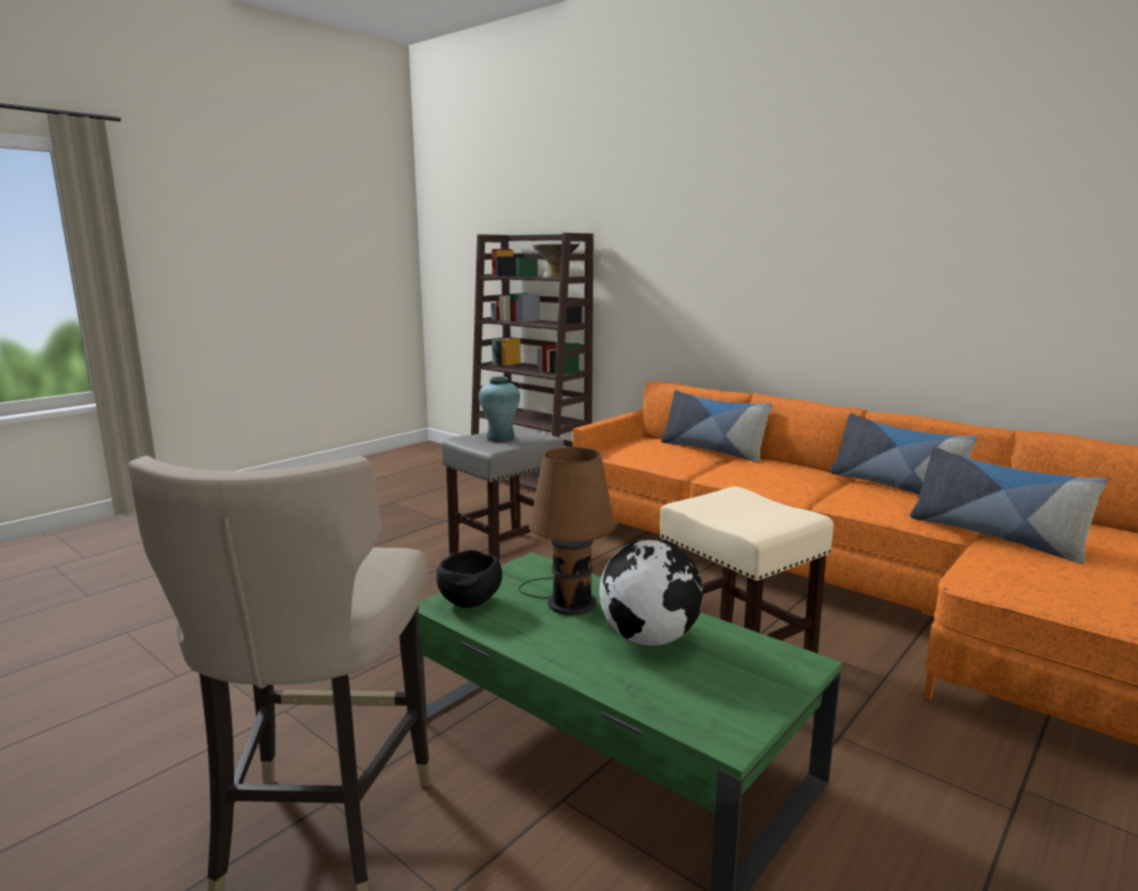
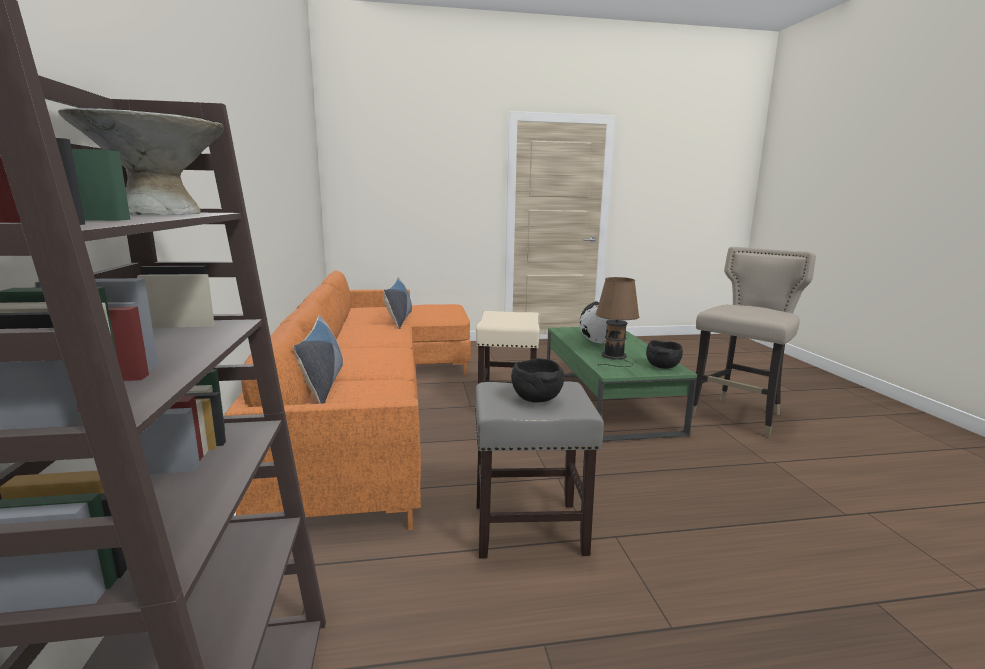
camera: 140 degrees left, 0 degrees up
(500, 437) = (535, 399): turquoise vase -> black bowl
(894, 487) = (348, 335): pillow -> none

